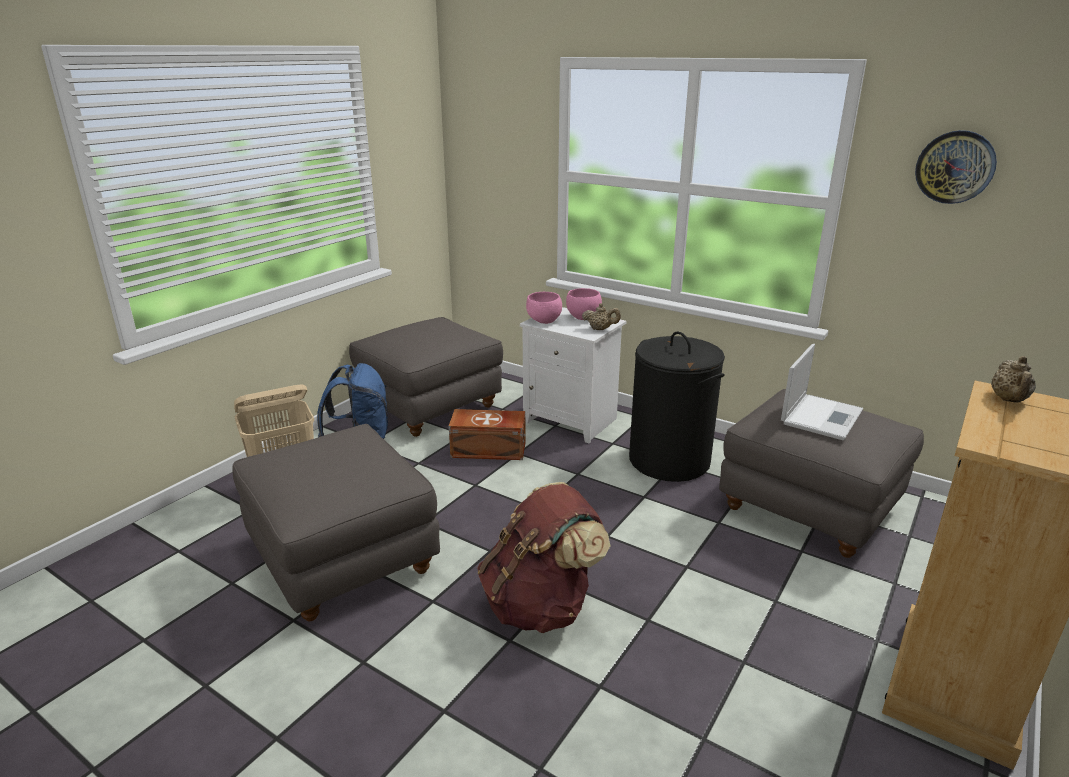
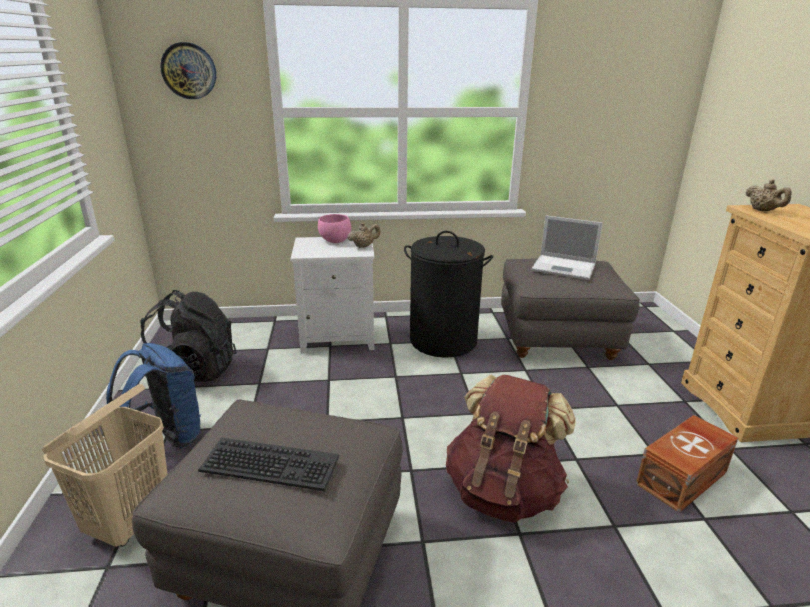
camera: 40 degrees left, 0 degrees up
(312, 467) = (269, 465): none -> keyboard
(430, 407) = (194, 371): grey ottoman -> black backpack
(489, 450) = (301, 387): brown storage box -> brown storage box (683, 478)
(544, 321) = (309, 251): pink bowl -> none
(821, 416) = (565, 267): laptop -> laptop turned 120 degrees clockwise
(955, 167) = (598, 77): wall clock -> wall clock (189, 71)

